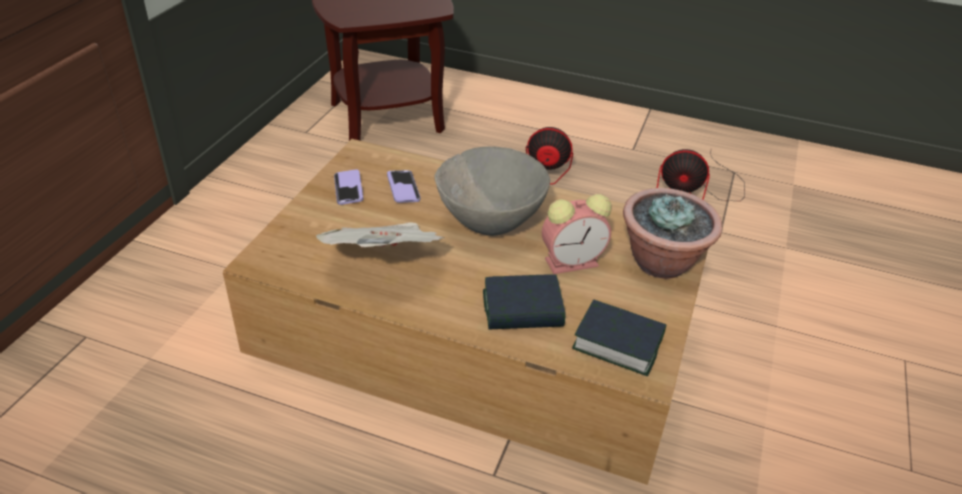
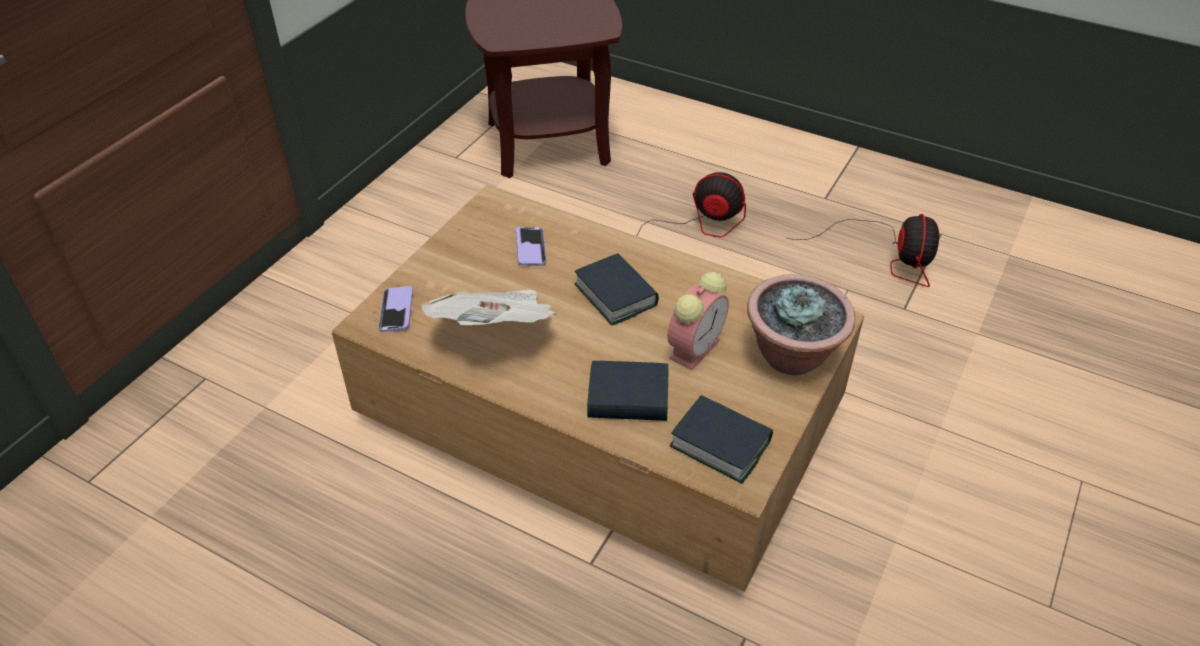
camera: 10 degrees right, 5 degrees up
(348, 188) = (473, 245): phone -> phone (396, 310)
(490, 222) = (615, 295): grey bowl -> book
(573, 261) = (695, 347): alarm clock -> alarm clock turned 45 degrees counterclockwise
(696, 191) = (887, 256): fan -> fan turned 105 degrees counterclockwise

